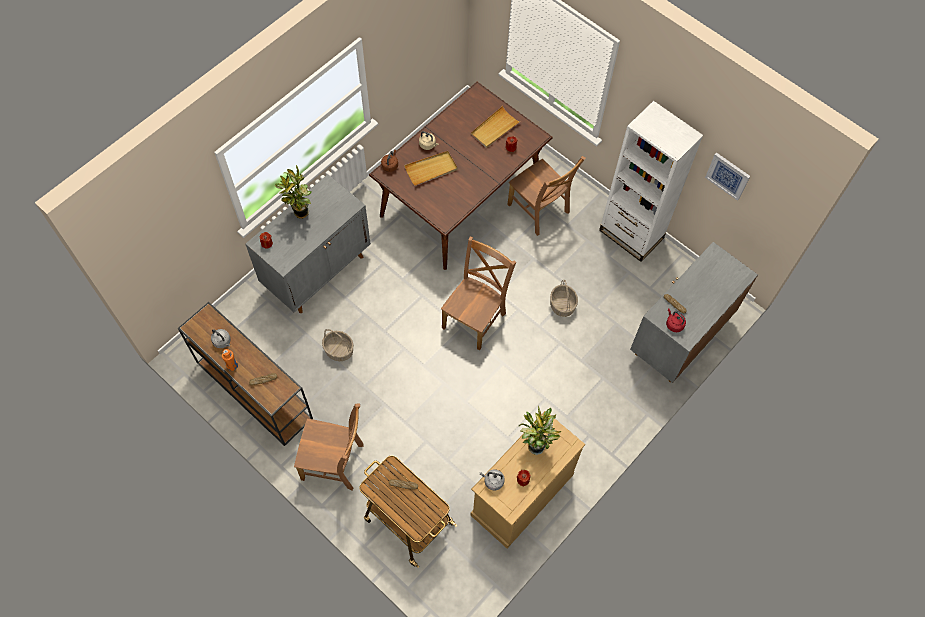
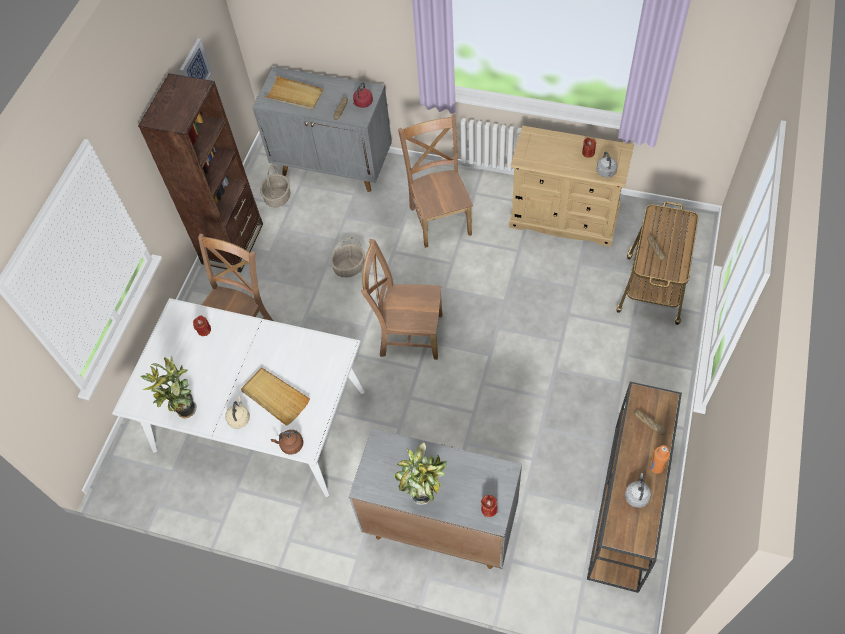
camera: 110 degrees left, 5 degrees down
(335, 463) = (645, 380): brown chair -> brown chair (440, 218)
(338, 350) = (524, 445): basket -> basket (278, 197)
(461, 197) = (258, 421): brown dining table -> white dining table
(494, 129) = (182, 358): beige tray -> beige tray (295, 95)
(535, 444) = (548, 157): potted plant -> potted plant (184, 411)
(631, 234) = (233, 243): white bookcase -> brown bookcase

